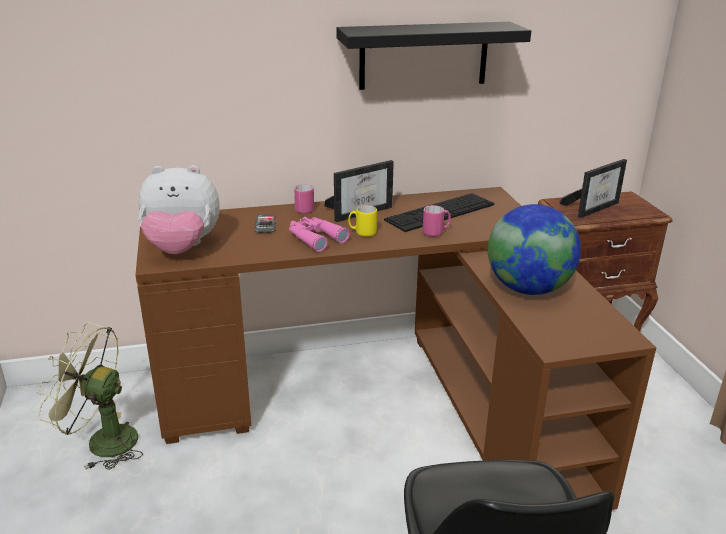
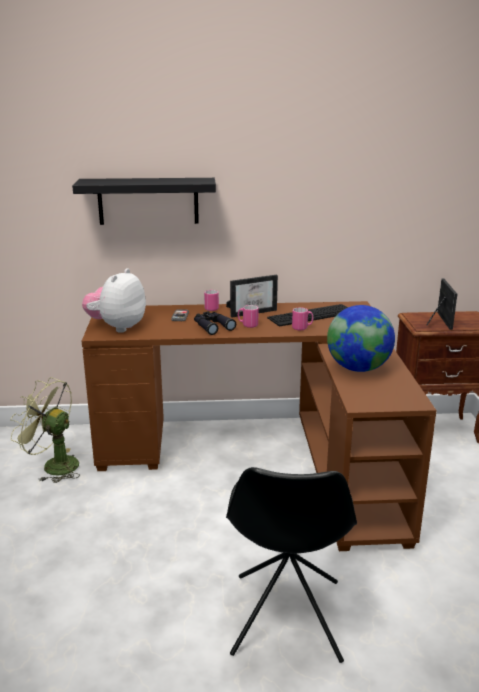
camera: 10 degrees right, 5 degrees down
(182, 248) = (117, 327): plush toy -> plush toy turned 105 degrees clockwise
(315, 238) = (212, 326): pink binoculars -> black binoculars
(362, 233) = (247, 325): yellow mug -> pink mug
(423, 55) = (305, 199): black shelf -> black shelf (148, 201)
(593, 207) = (439, 320): picture frame -> picture frame turned 60 degrees counterclockwise

